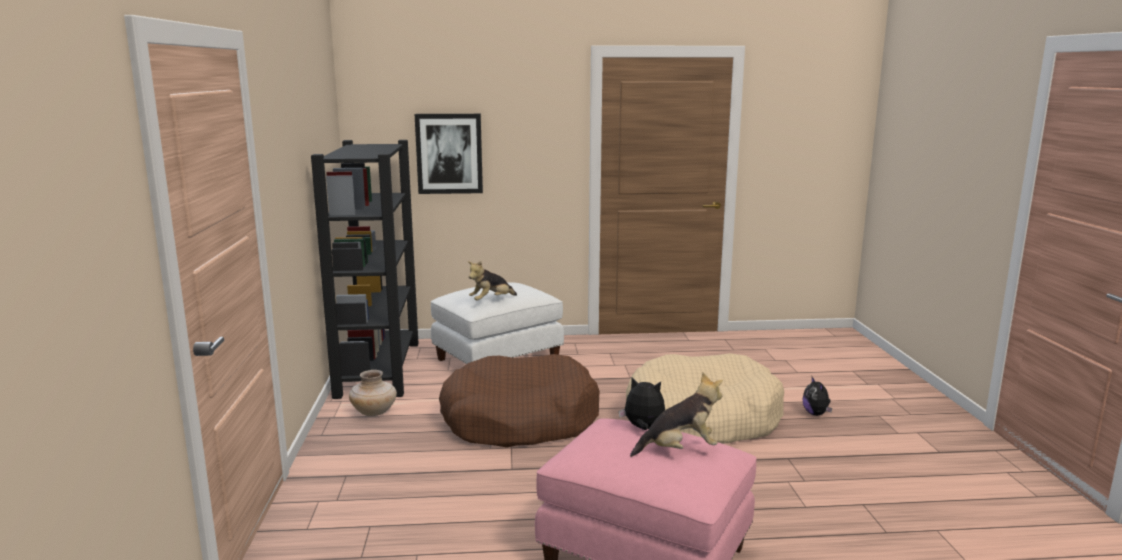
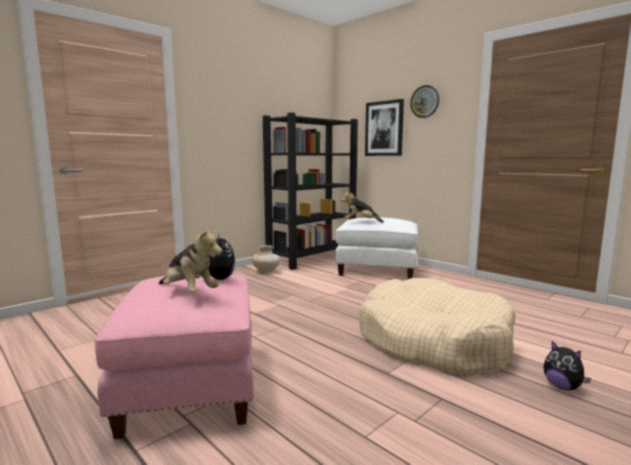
camera: 50 degrees right, 5 degrees down
(515, 120) = (425, 101): none -> wall clock
(519, 419) = (316, 296): brown dog bed -> none
(816, 414) = (562, 387): plush toy -> plush toy turned 75 degrees counterclockwise

